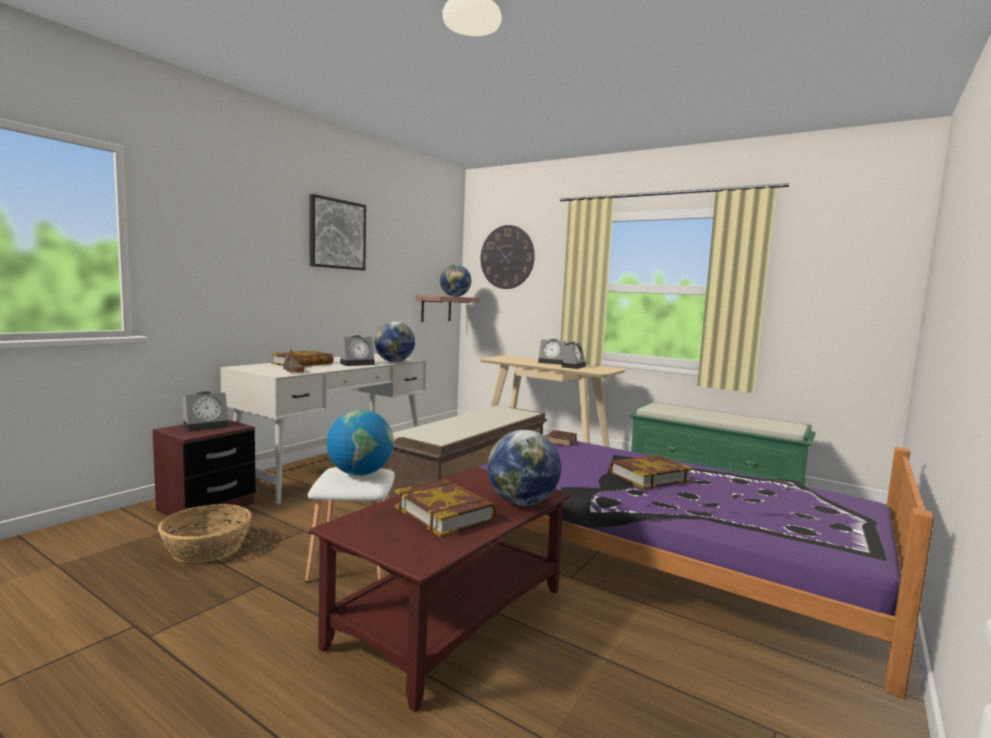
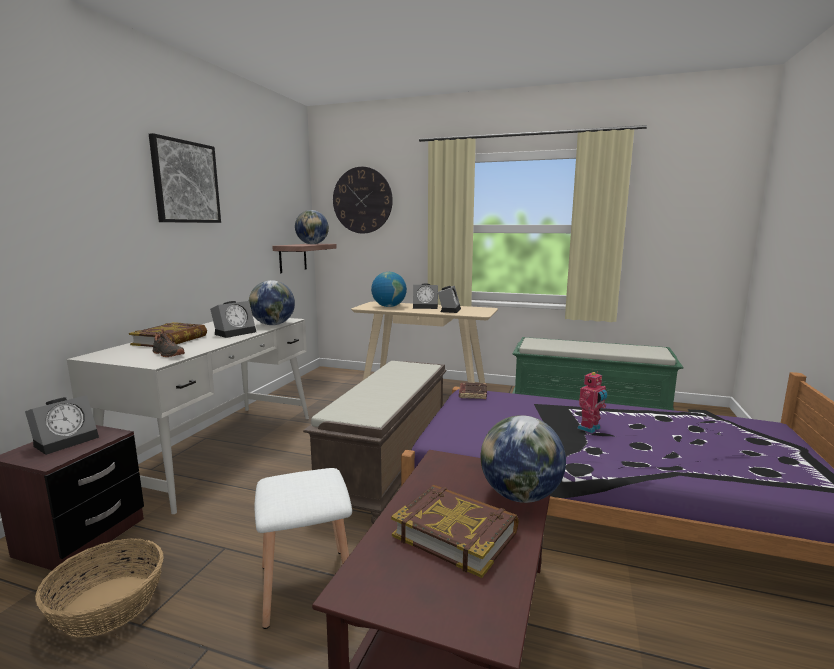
camera: 15 degrees left, 5 degrees up
(360, 473) = (308, 484): globe -> globe (389, 306)
(649, 477) = (590, 428): book -> toy robot

